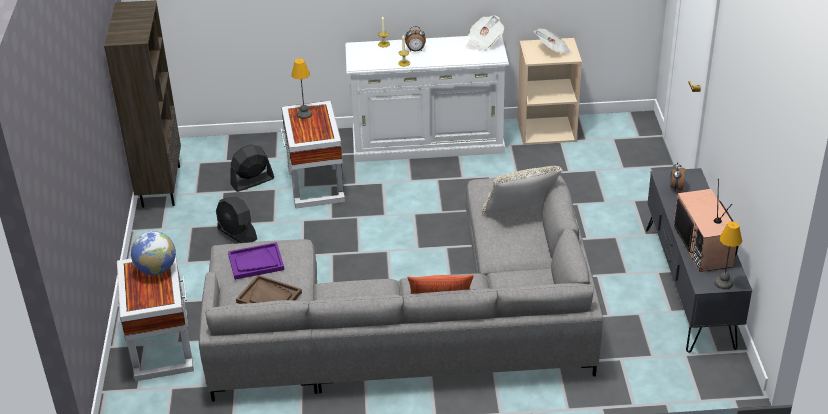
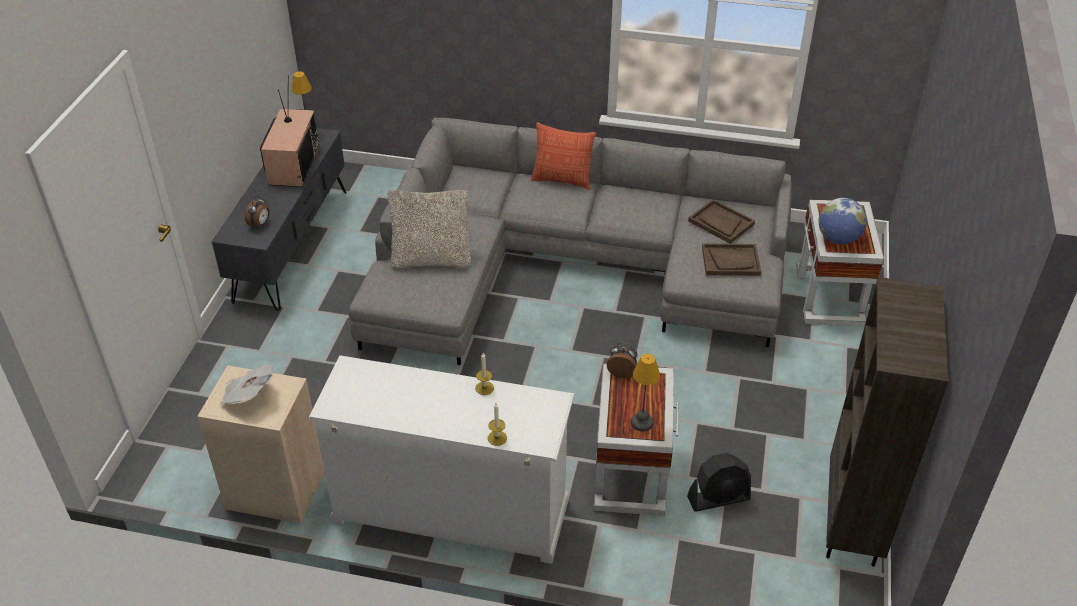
camera: 165 degrees left, 5 degrees up
(237, 234) = (745, 414): black fan -> none
(256, 262) = (731, 261): purple tray -> brown tray
(415, 50) = (455, 411): alarm clock -> alarm clock (622, 372)
(483, 43) = (348, 402): newspaper -> none

